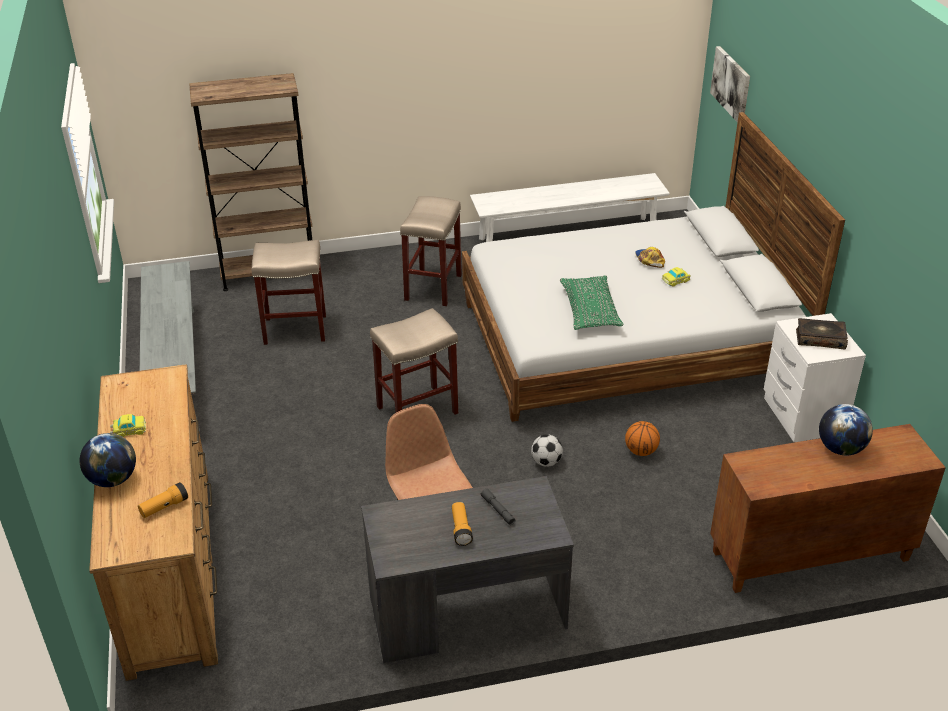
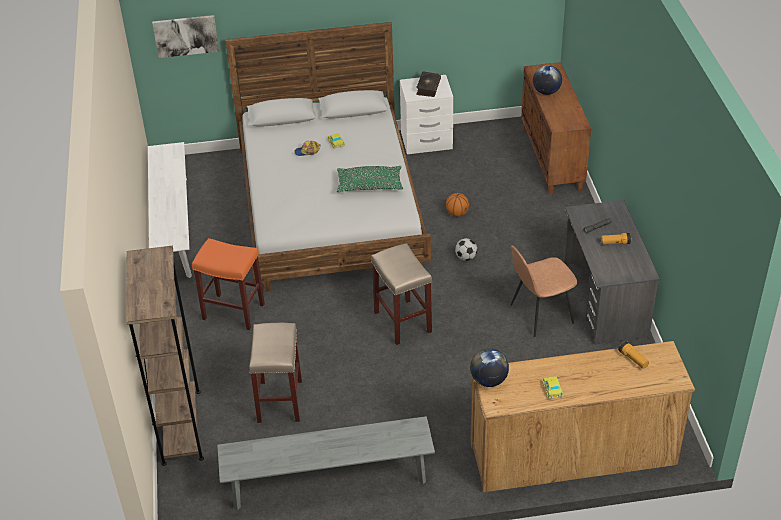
camera: 85 degrees left, 5 degrees up
(113, 479) = (607, 390): globe -> globe (488, 380)
(433, 287) = (232, 312): beige stool -> orange stool

